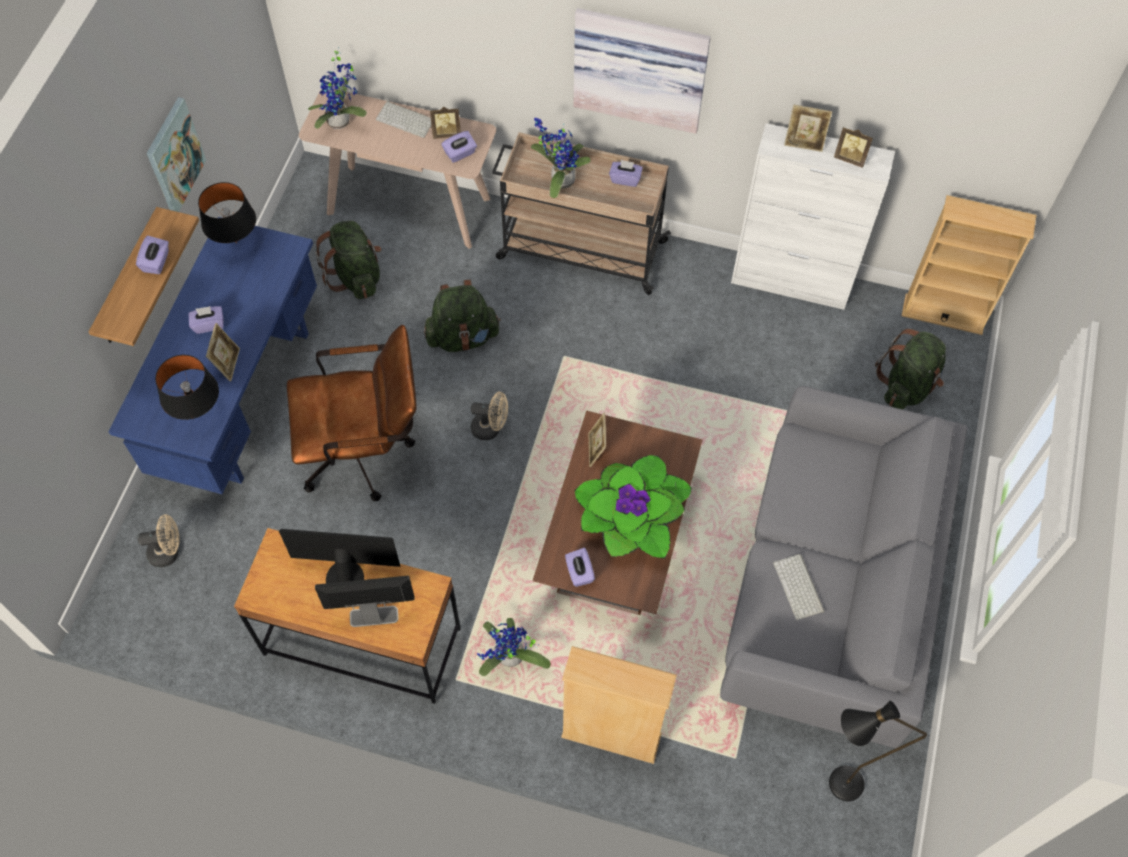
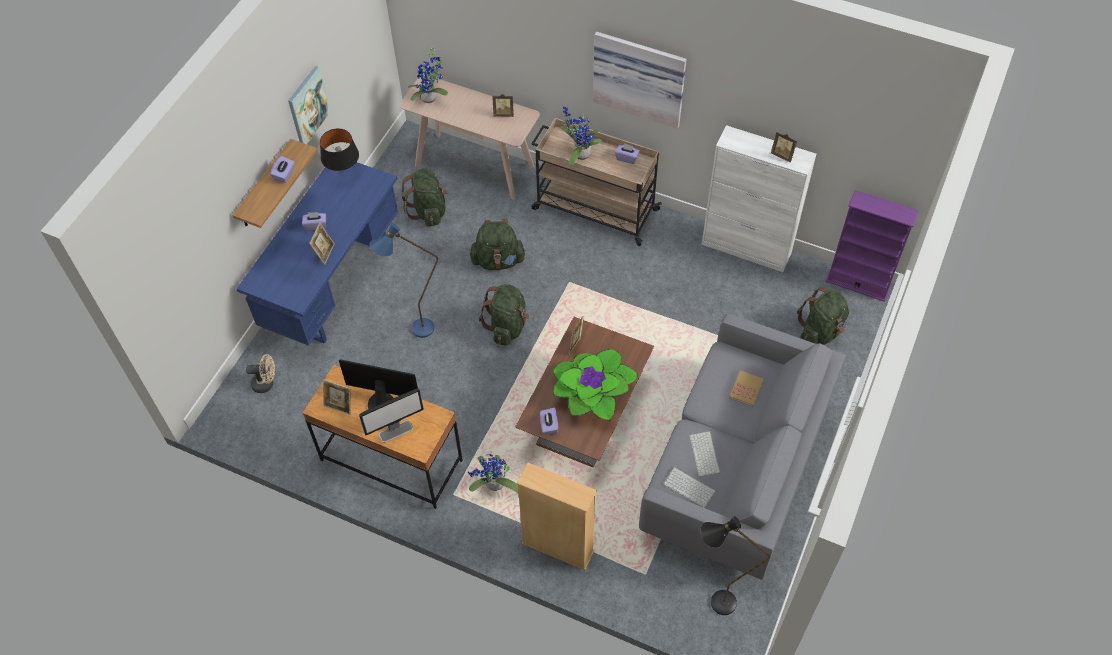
camera: 10 degrees right, 5 degrees down
(198, 412) = (299, 283): black table lamp -> none
(365, 452) = (415, 332): brown office chair -> blue floor lamp
(373, 616) = (396, 431): monitor -> monitor turned 150 degrees clockwise
(406, 119) = (477, 101): keyboard -> keyboard (690, 487)
(460, 153) = (511, 128): purple tissue box -> none
(491, 428) = (507, 326): beige fan -> green backpack
(804, 143) = (751, 141): picture frame -> picture frame (339, 405)
(837, 487) = (746, 389): none -> book
(943, 314) = (857, 284): beige bookcase -> purple bookcase

